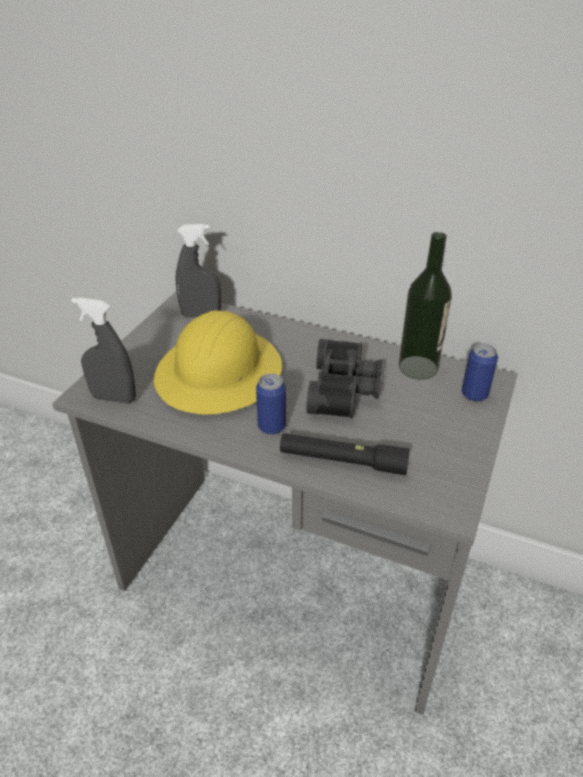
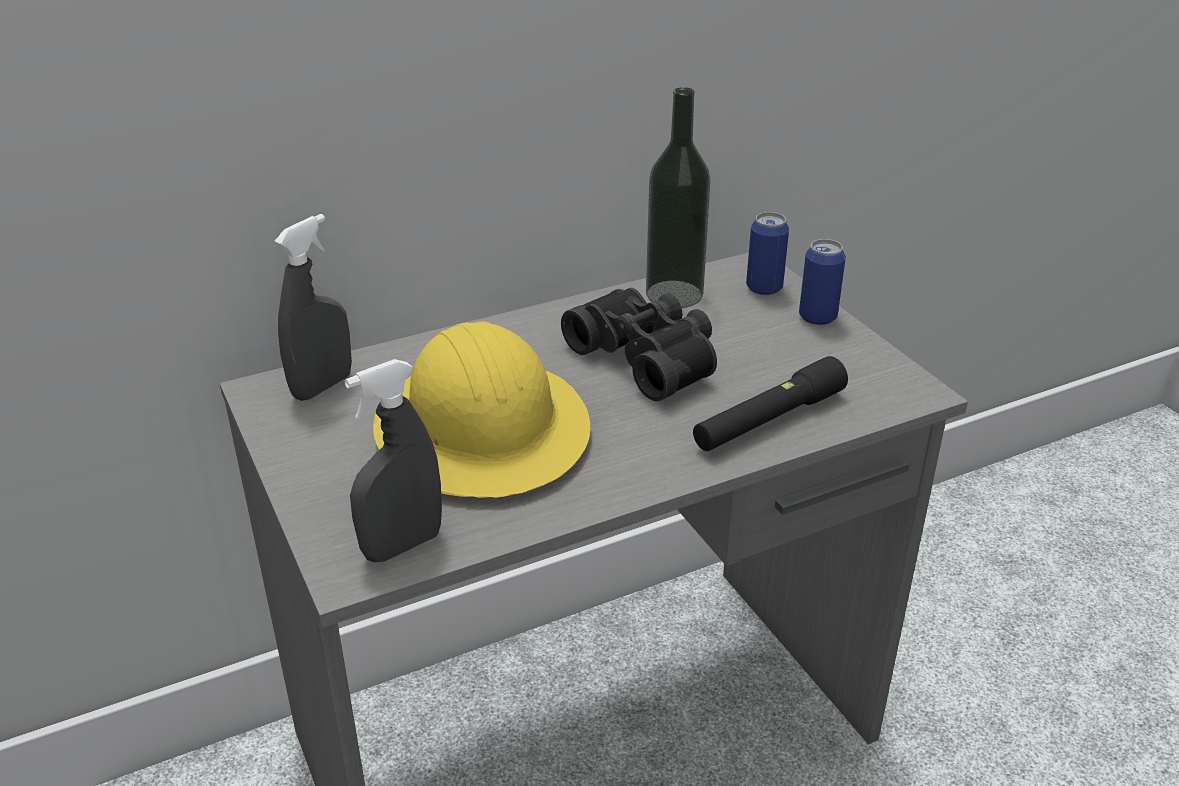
camera: 50 degrees left, 5 degrees down
(271, 426) = (646, 439): can -> can (817, 317)

